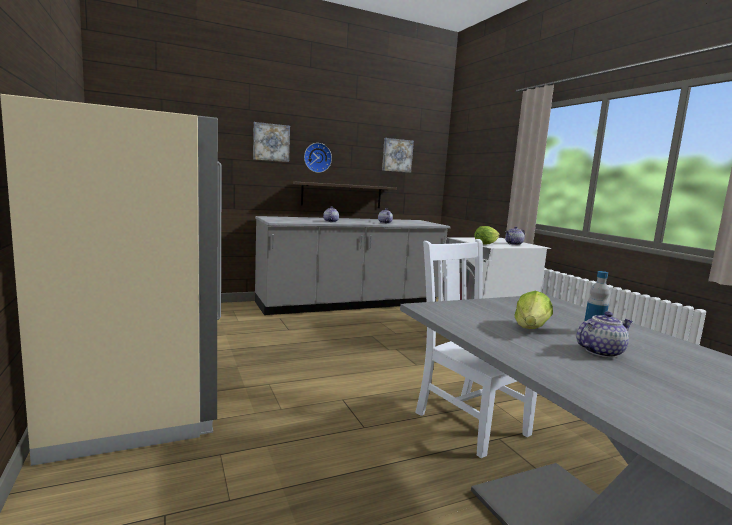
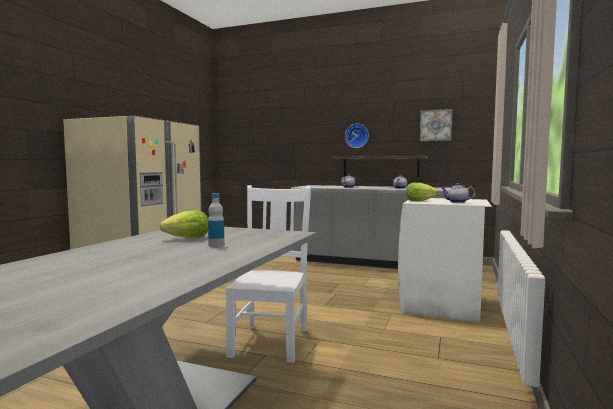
camera: 45 degrees right, 5 degrees down
(271, 142) = (320, 128): picture -> none
(600, 352) = (164, 249): teapot -> none

